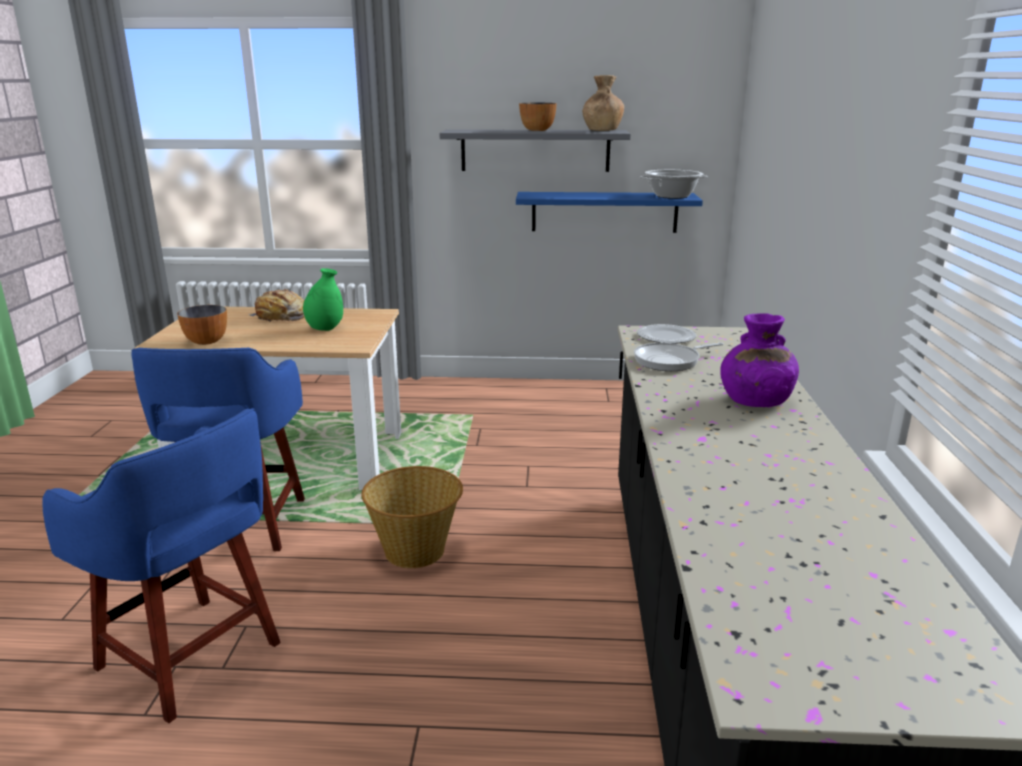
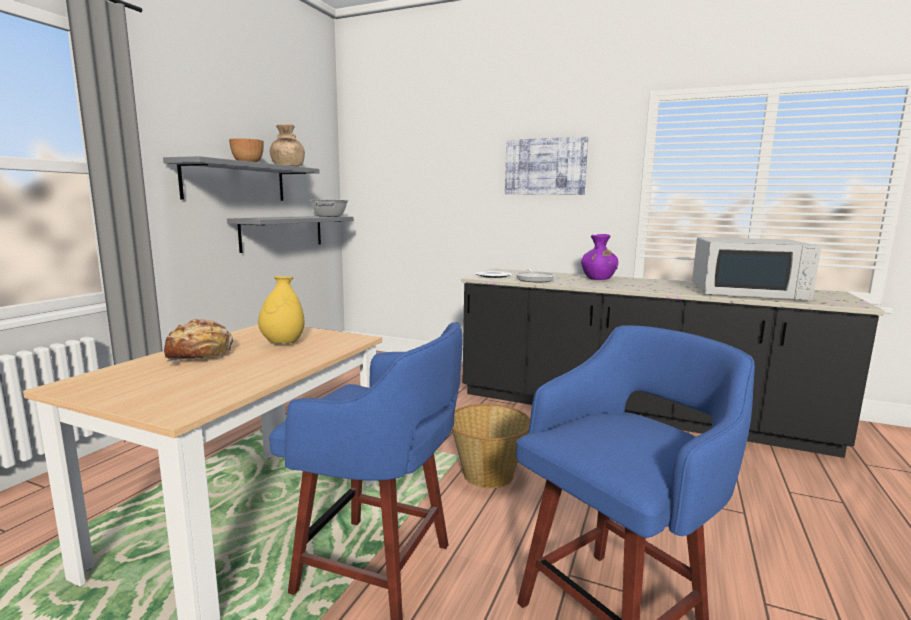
camera: 70 degrees left, 10 degrees down
(206, 342) = (231, 387): bowl -> none
(325, 329) = (283, 343): green vase -> yellow vase
(604, 212) = (283, 232): blue shelf -> grey shelf
(794, 544) = (747, 291): none -> white microwave
(854, 155) = (545, 166): none -> picture

